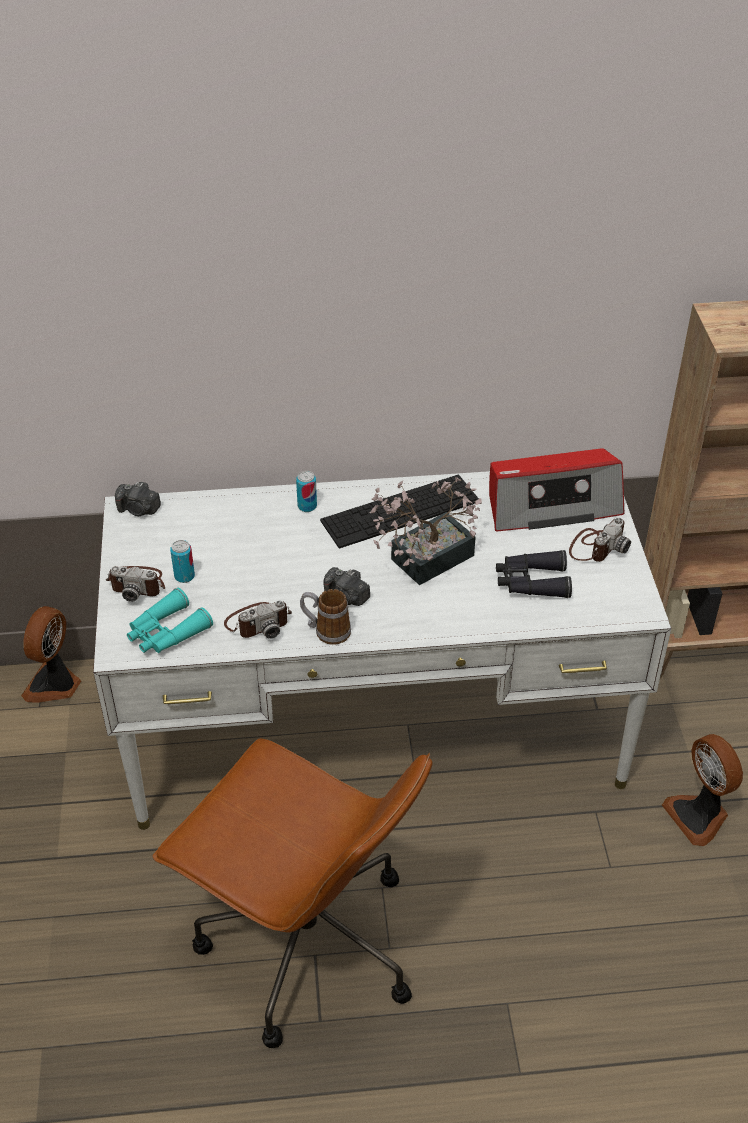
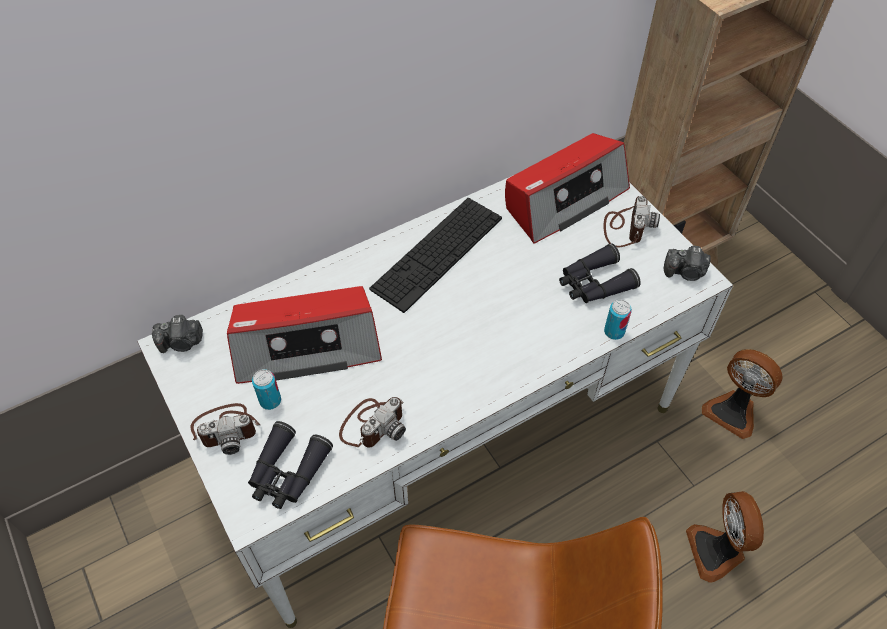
camera: 25 degrees left, 10 degrees up
(54, 684) = (132, 515): fan -> fan (717, 551)
(166, 632) = (287, 473): turquoise binoculars -> black binoculars
(239, 546) = (307, 346): none -> radio
(307, 506) = (348, 278): can -> can (614, 332)
(326, 631) = (443, 407): mug -> none
(346, 597) = (441, 363): camera -> camera (685, 272)
(424, 561) = (489, 297): potted plant -> none

